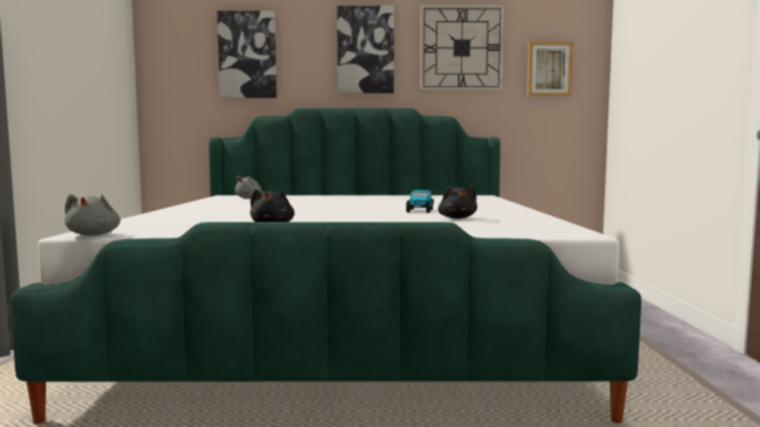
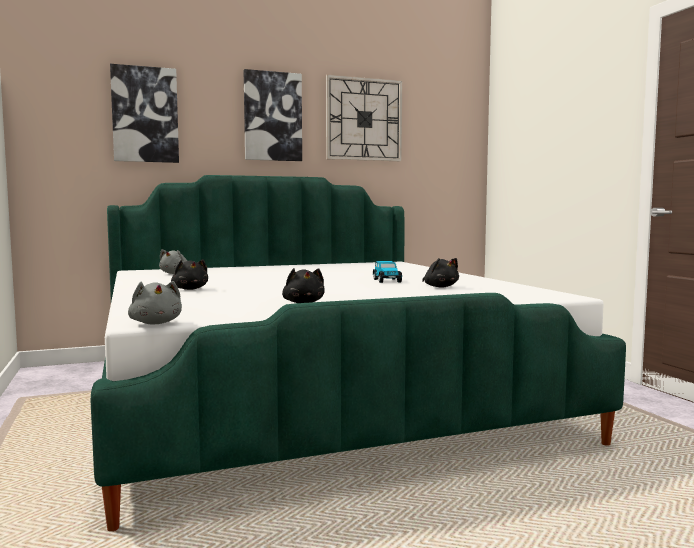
camera: 20 degrees left, 0 degrees up
(218, 210) = (190, 289): none -> black plush toy
(549, 69) = (439, 143): picture -> none

